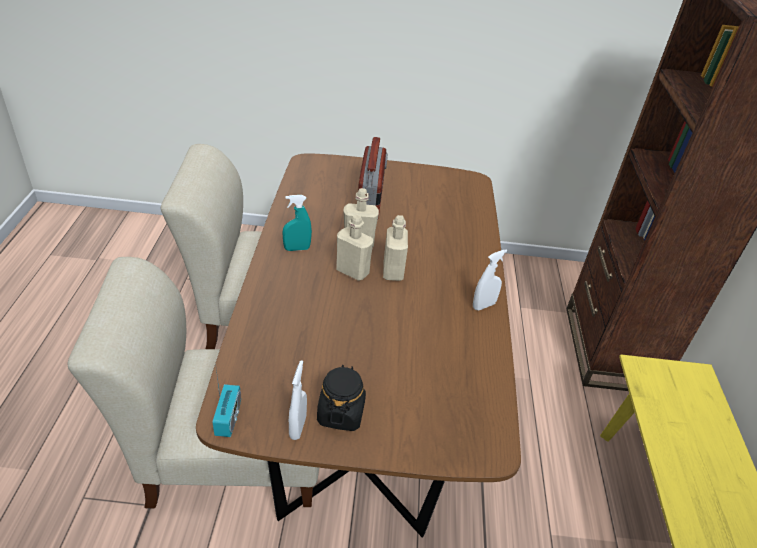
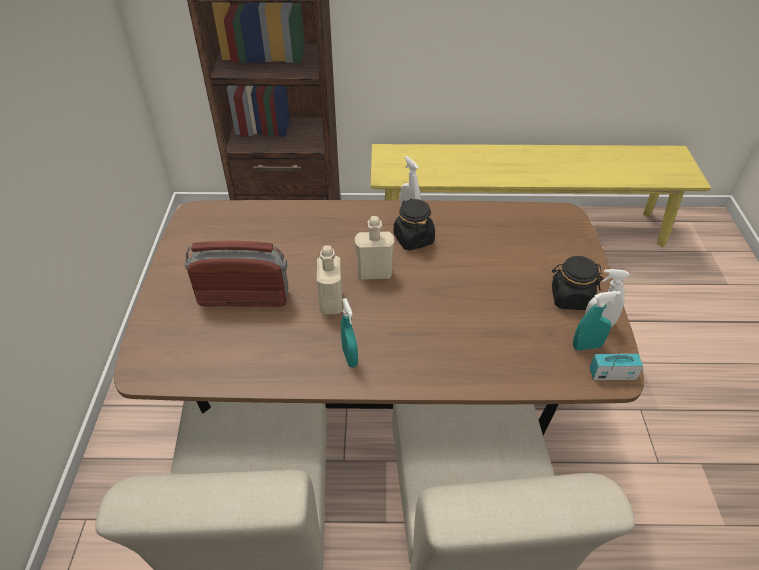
camera: 90 degrees left, 5 degrees up
(269, 407) = (587, 346): none -> turquoise spray bottle
(352, 271) = (381, 304): beige bottle -> none
(442, 303) = (413, 239): none -> black jar

